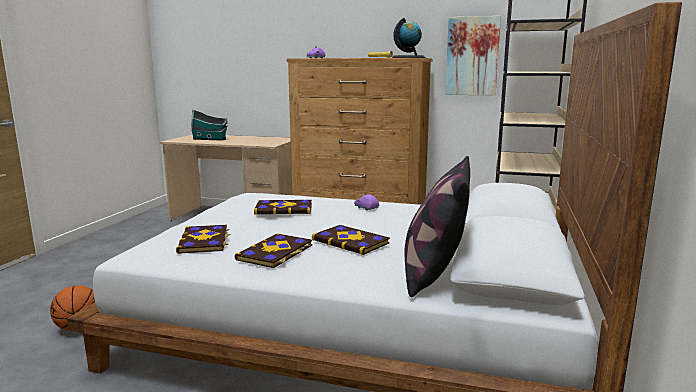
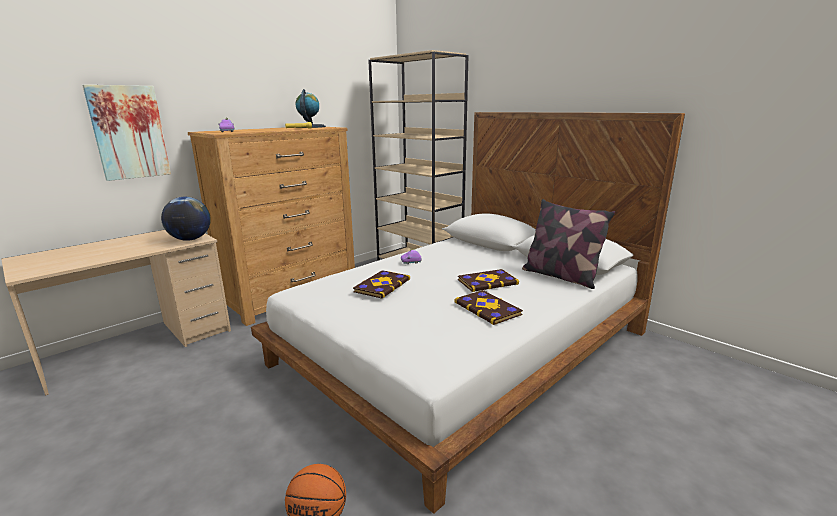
camera: 60 degrees left, 5 degrees up
(204, 241) = (429, 331): book -> none
(210, 139) = (82, 256): toy house -> none
(266, 143) = (190, 239): none -> globe
(472, 56) = (341, 123): picture -> picture (129, 132)

